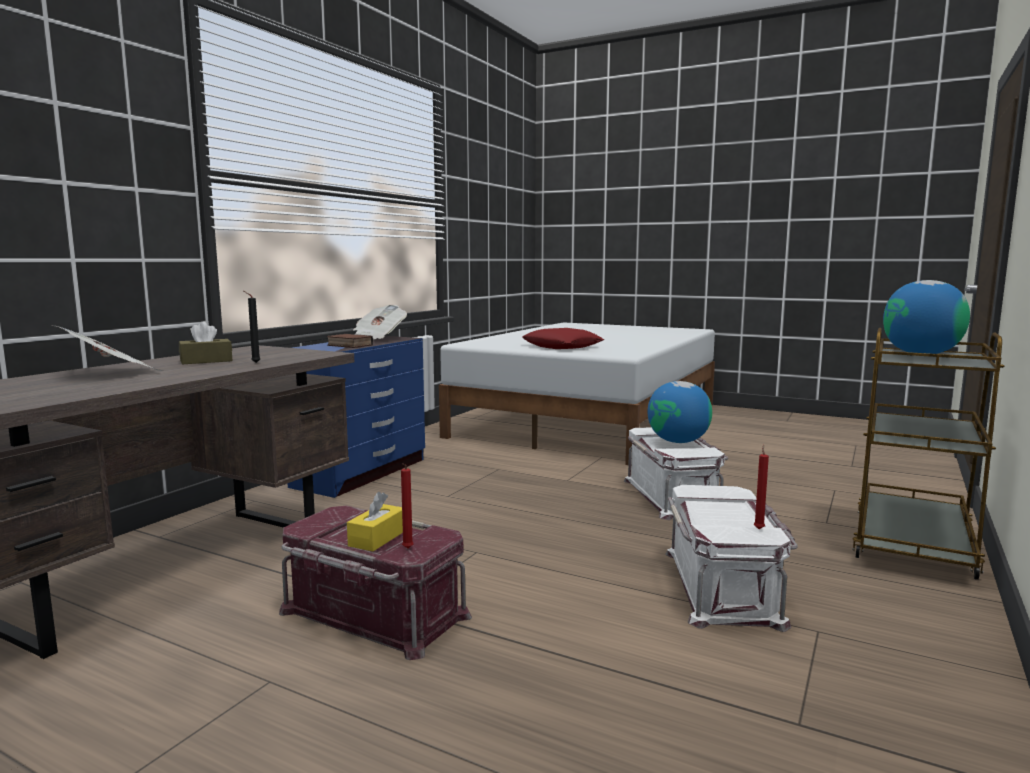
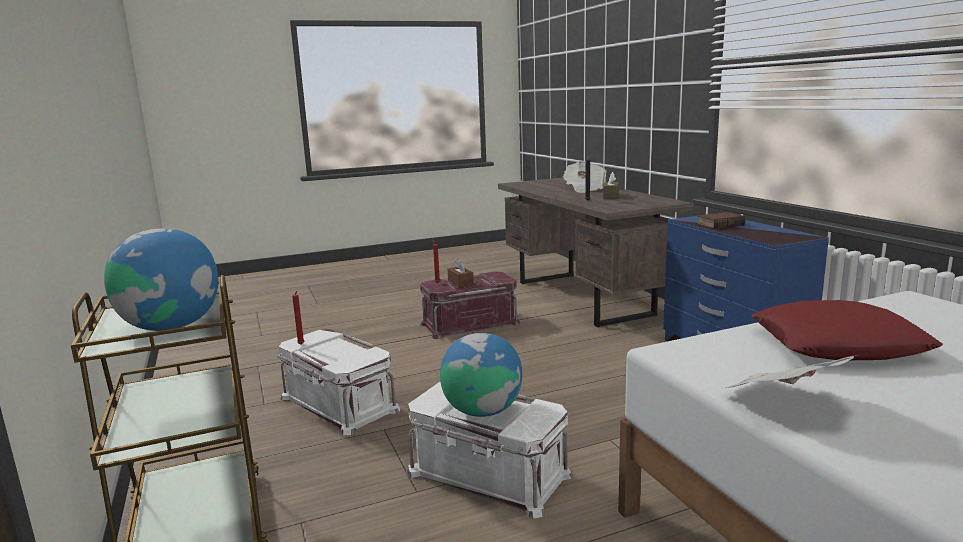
camera: 130 degrees right, 5 degrees up
(377, 338) = (776, 234): newspaper -> newspaper (782, 402)
(377, 538) = (460, 282): yellow tissue box -> brown tissue box

